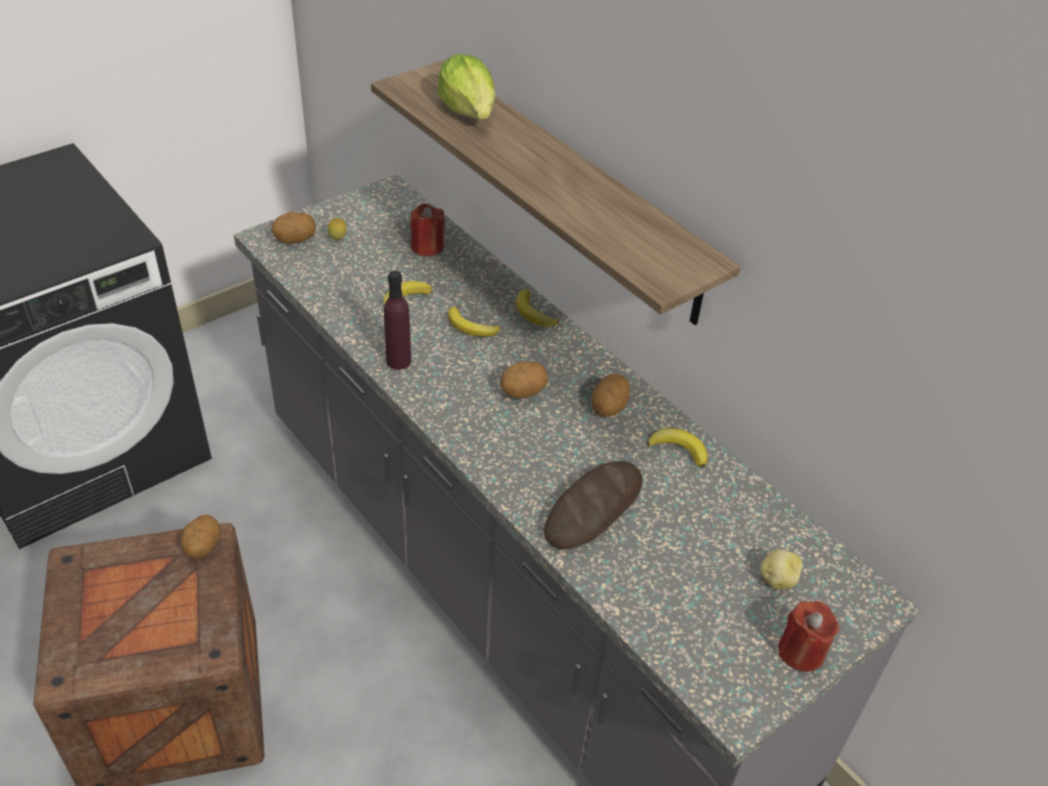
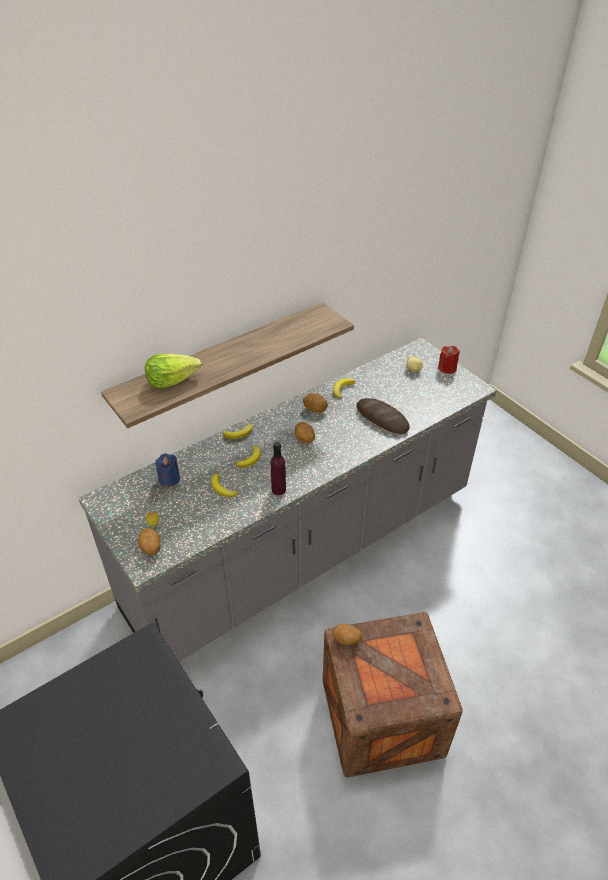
camera: 85 degrees left, 0 degrees up
(427, 247) = (169, 479): red candle -> blue candle

